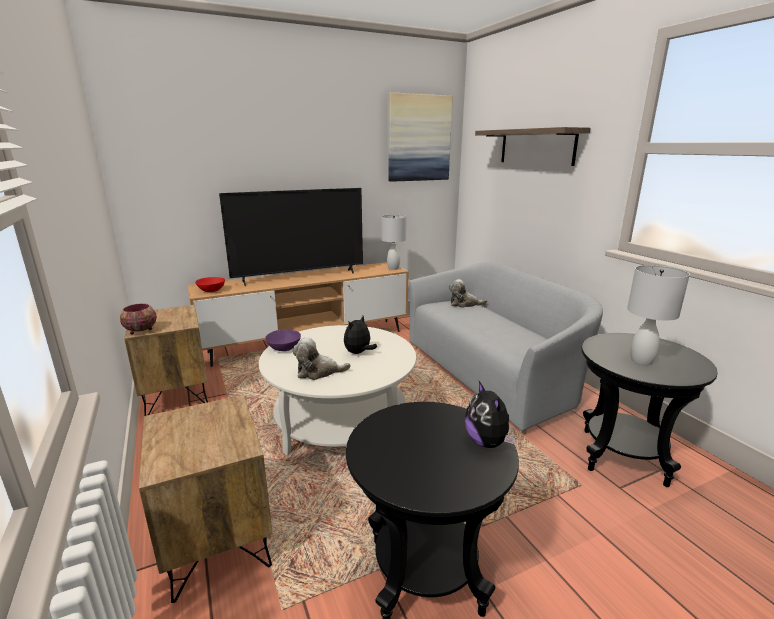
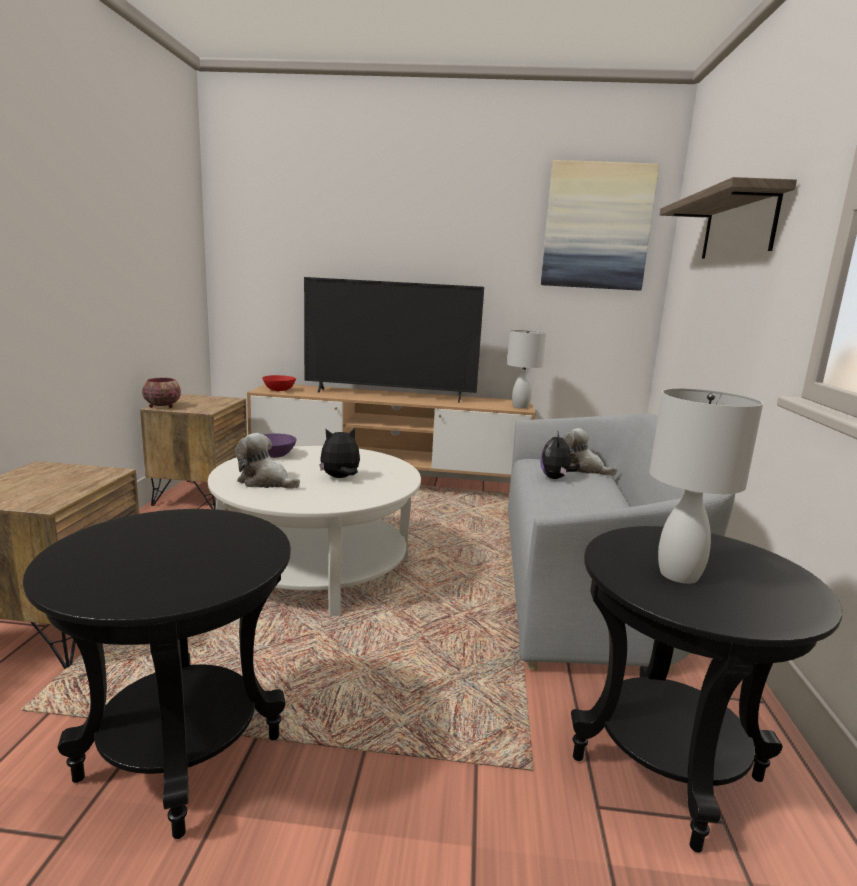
camera: 30 degrees right, 5 degrees down
(487, 442) = (232, 572): plush toy -> plush toy (556, 478)

